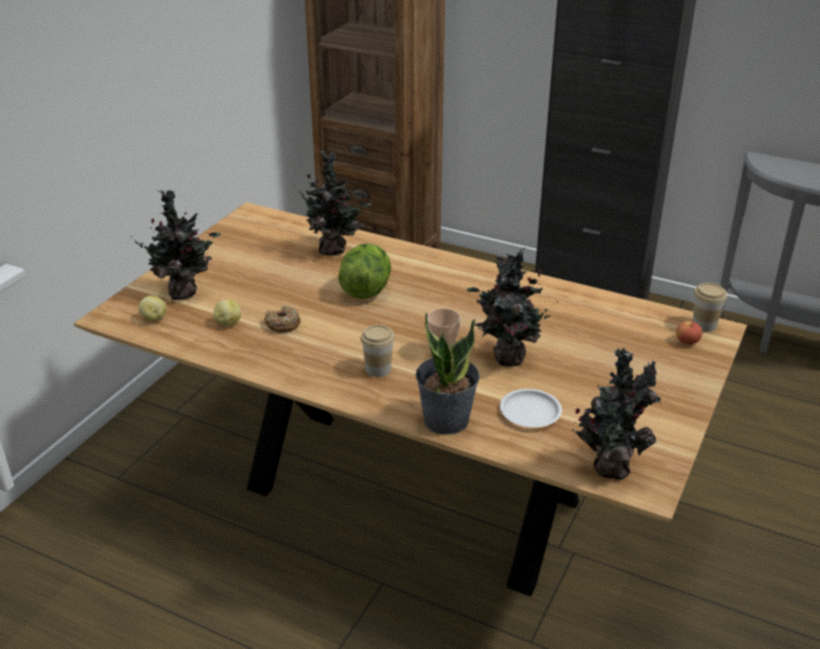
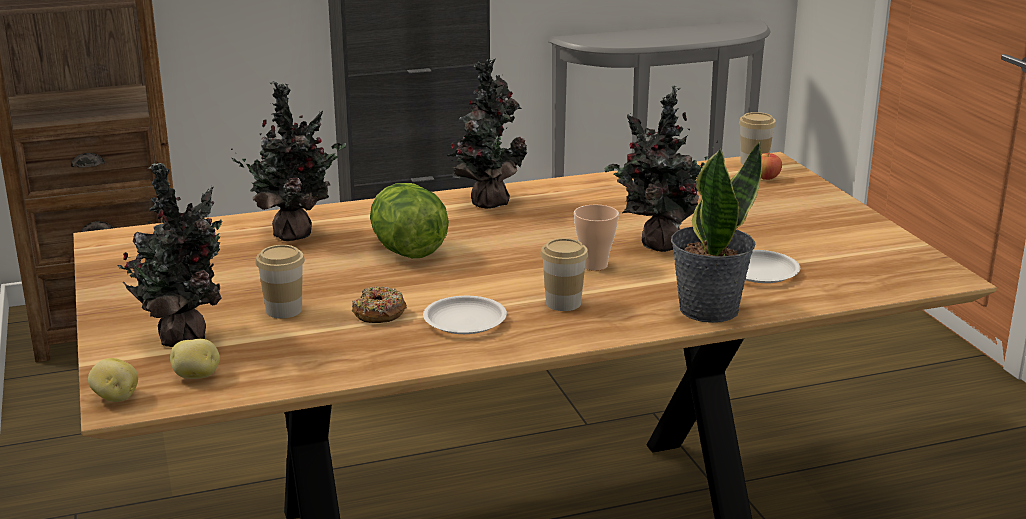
camera: 45 degrees left, 10 degrees down
(228, 322) = (307, 339): potato -> potato (115, 398)
(248, 299) = (284, 310): none -> cup
(311, 352) = (464, 321): none -> white plate
(610, 466) = (892, 276): potted plant -> potted plant (487, 202)

